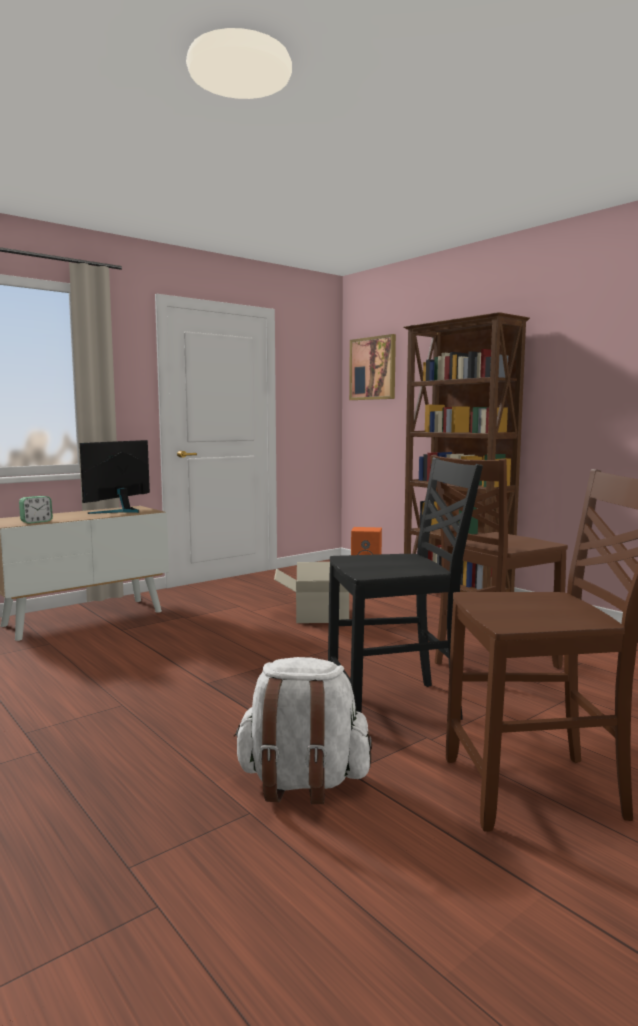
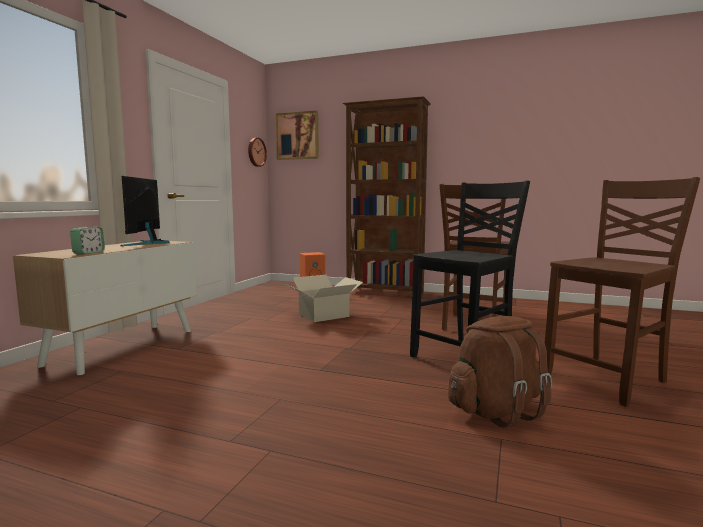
camera: 30 degrees left, 0 degrees up
(302, 782) = (496, 411): white backpack -> brown backpack
(320, 392) = (256, 152): none -> wall clock

